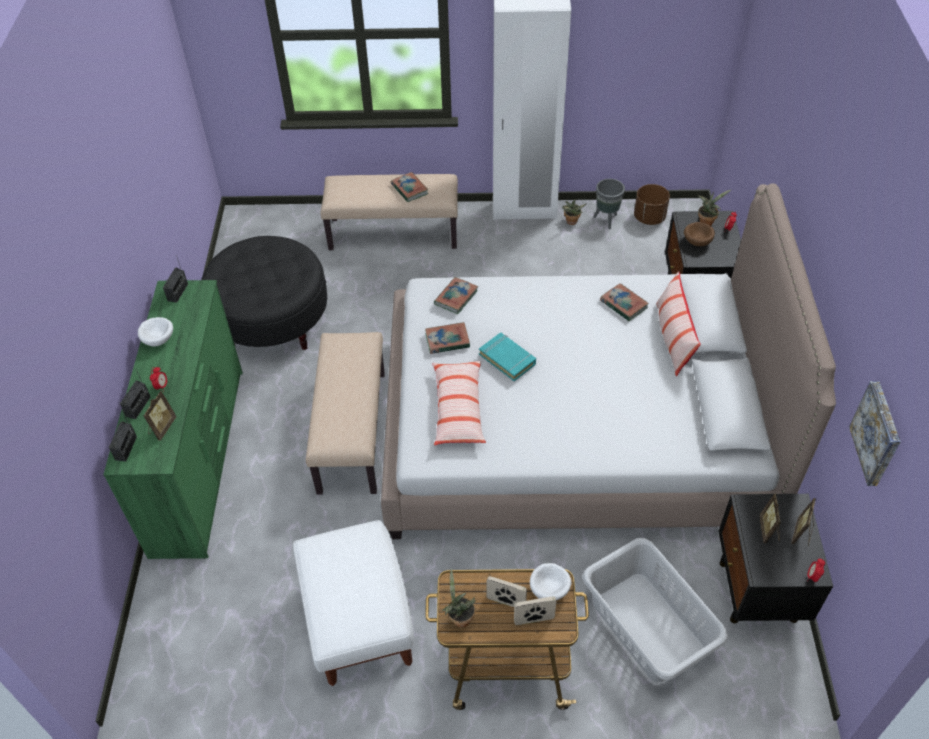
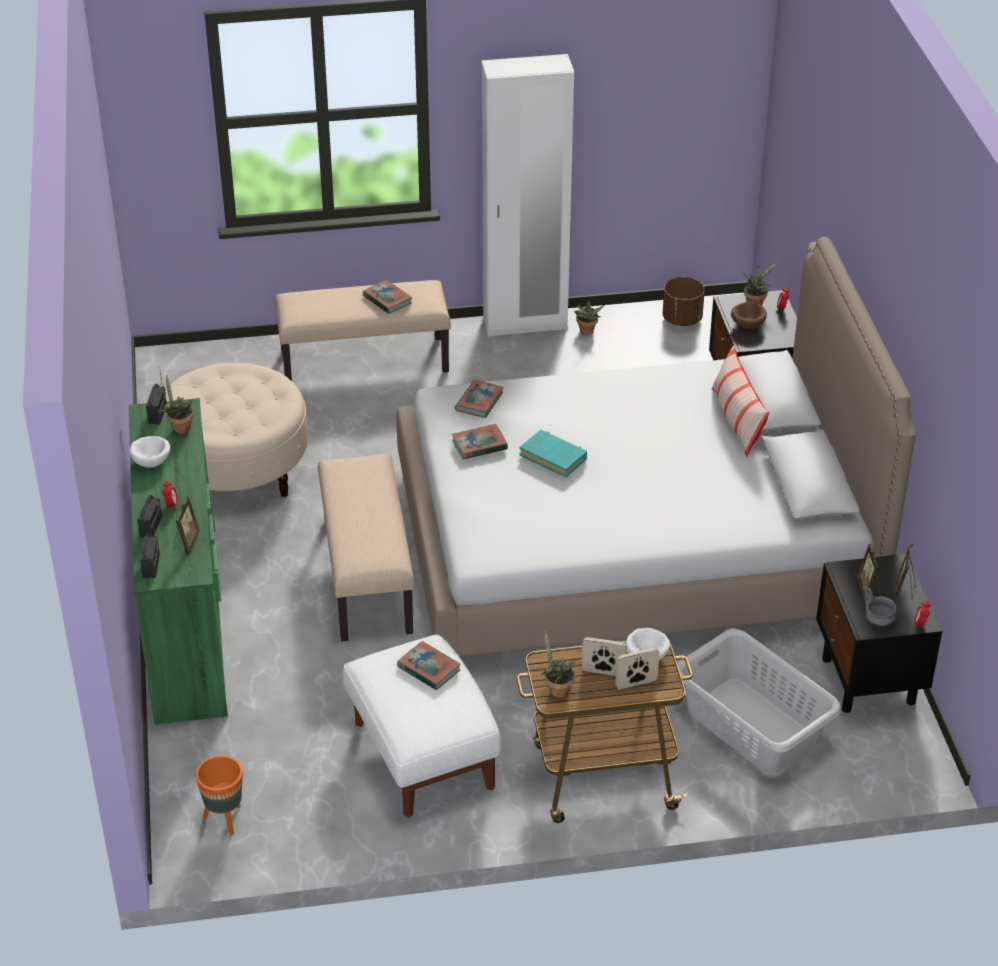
camera: 10 degrees left, 10 degrees down
(179, 666) = (224, 820): none -> orange planter
(191, 308) = (180, 428): none -> potted plant
(272, 322) = (236, 471): black ottoman -> beige ottoman
(458, 409) = (508, 510): pillow -> none
(606, 220) = (630, 326): grey planter -> none
(623, 304) = (674, 393): book -> book (428, 669)
(773, 566) = (878, 620): none -> grey bowl
(878, 433) = (956, 444): picture -> none

